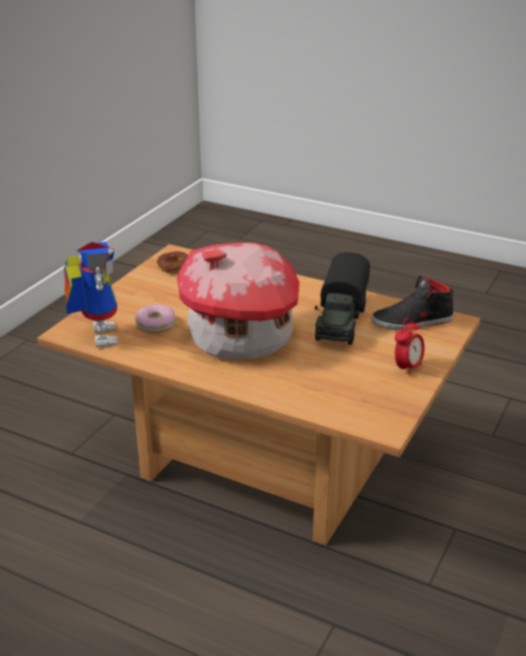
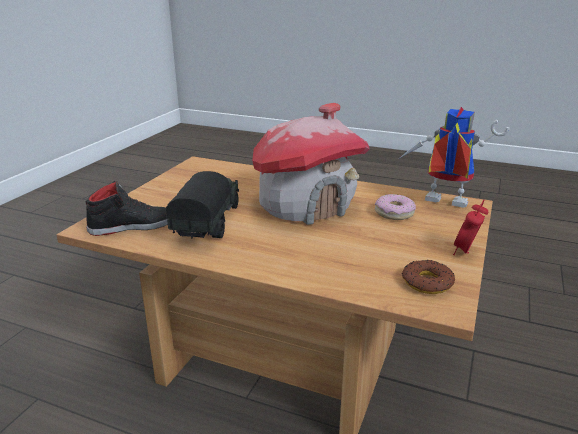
camera: 175 degrees right, 5 degrees down
(96, 335) = (441, 203): toy robot -> toy robot turned 135 degrees clockwise
(407, 368) = (163, 191): alarm clock -> alarm clock (466, 252)

